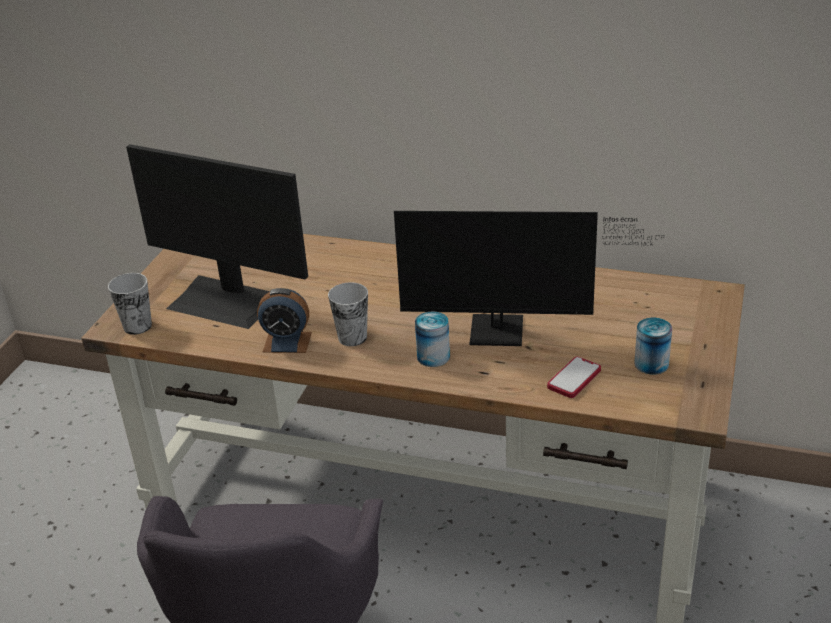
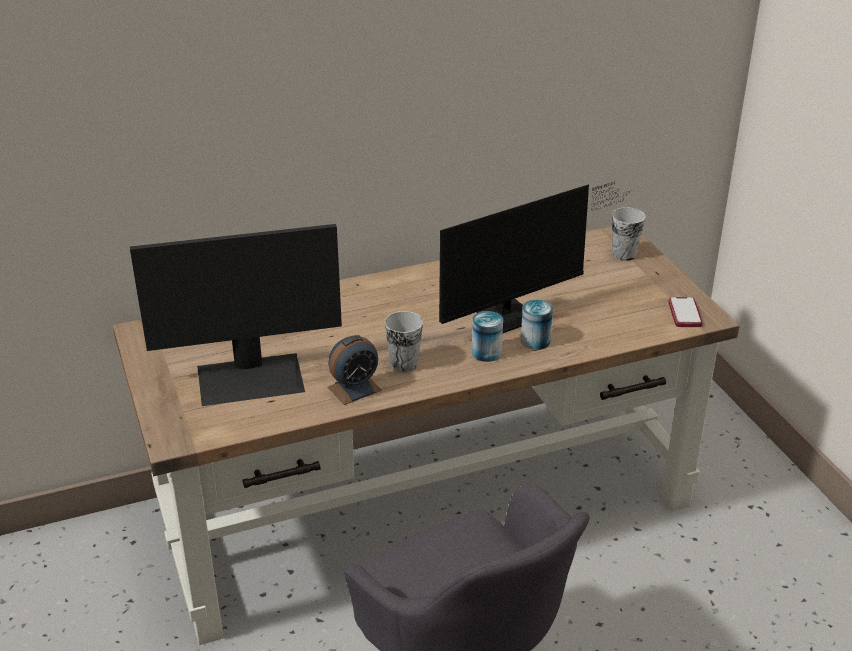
camera: 40 degrees left, 0 degrees up
(137, 326) = (196, 431): cup -> cup (624, 254)
(574, 379) = (604, 328): phone -> phone (684, 313)
(651, 364) = (640, 298): can -> can (535, 341)

